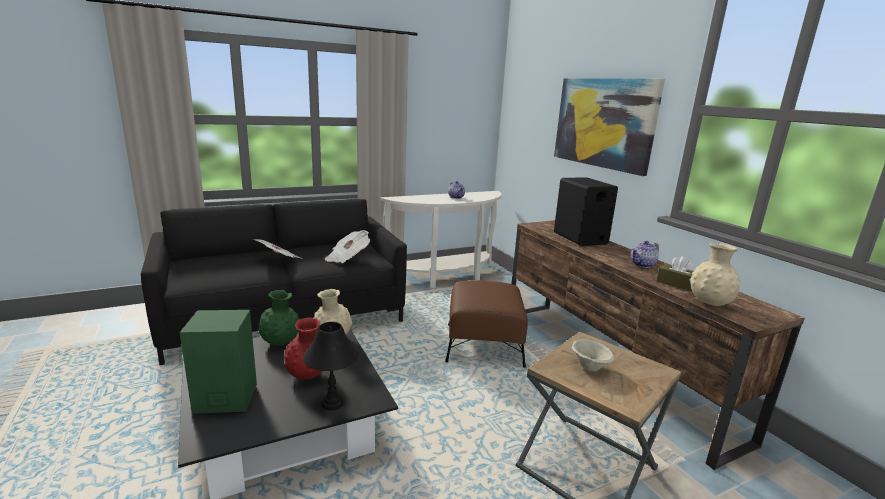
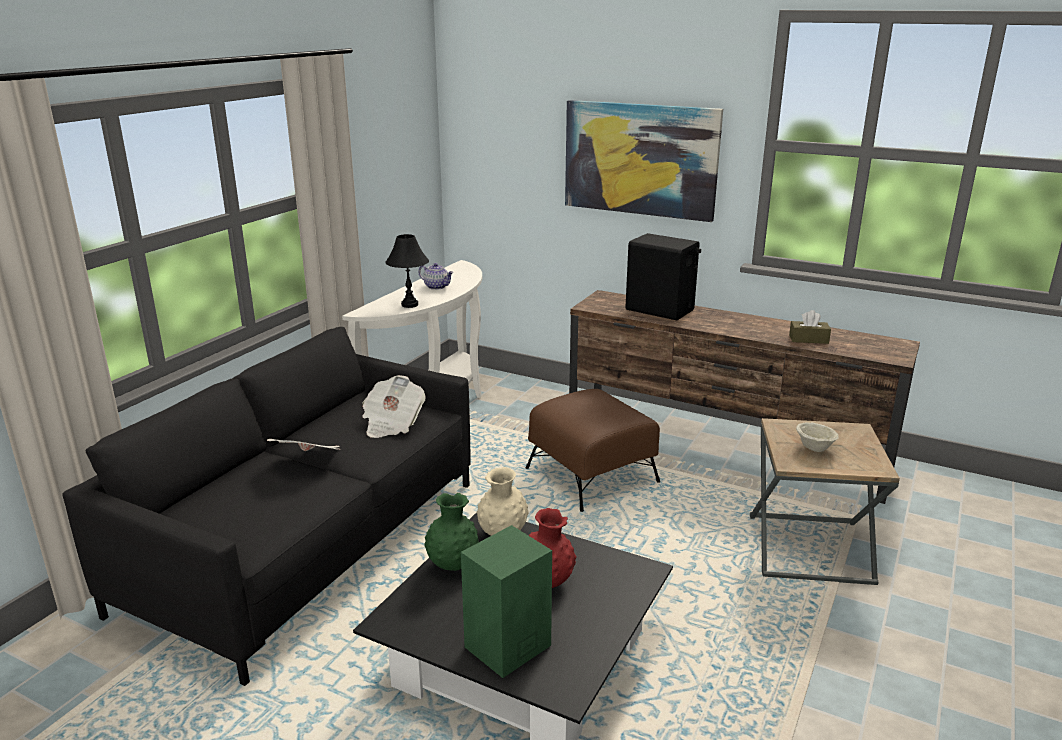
camera: 35 degrees left, 5 degrees up
(332, 404) = (616, 594): black table lamp -> black table lamp (409, 305)
(642, 264) = (756, 326): teapot -> none
(709, 303) = (855, 351): beige vase -> none

